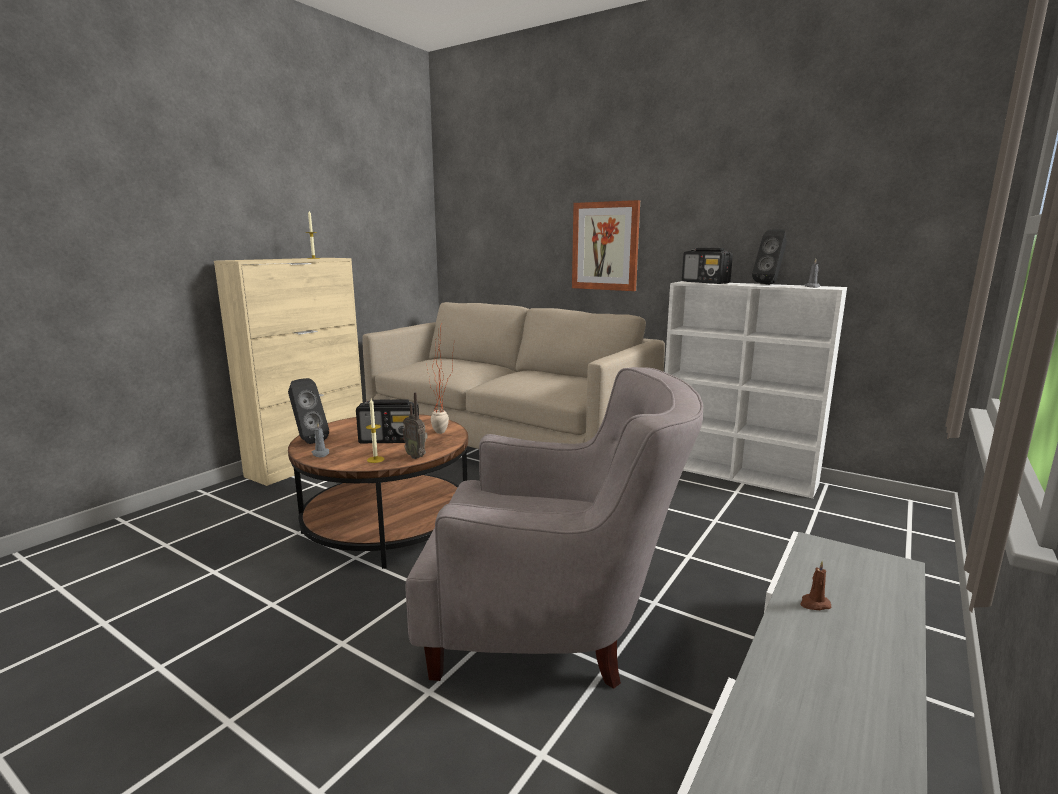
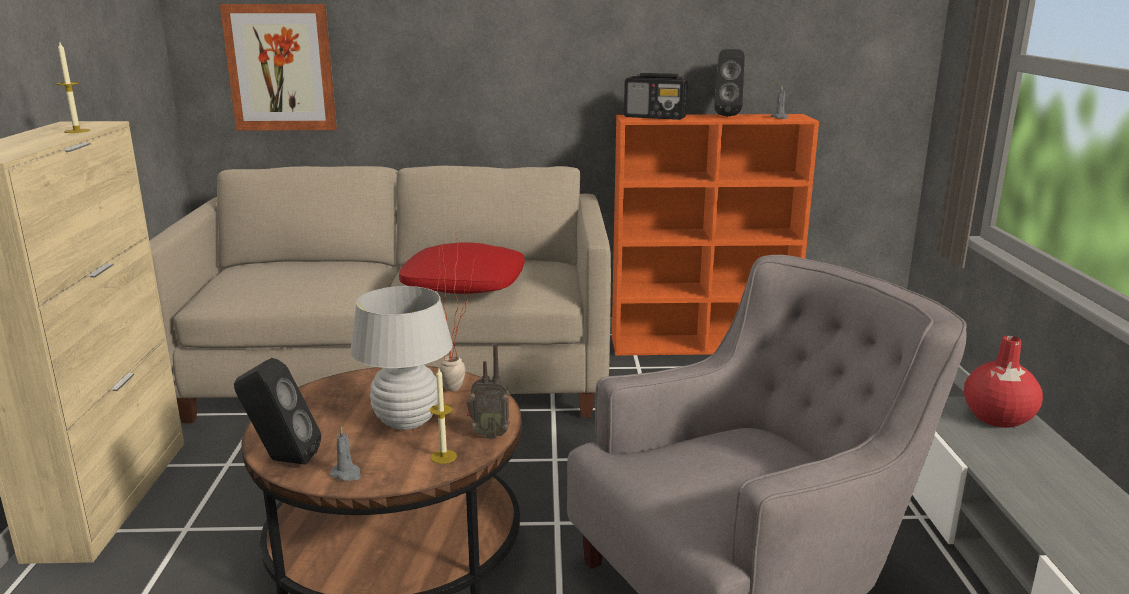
camera: 35 degrees left, 5 degrees up
(390, 440) = (407, 421): radio -> white table lamp
(526, 382) = (464, 284): none -> red pillow
(605, 246) = (496, 69): picture -> picture (281, 68)
(737, 474) = (703, 344): white bookcase -> orange bookcase
(814, 604) = (1004, 464): brown candle -> none
(870, 571) = (997, 418): none -> red vase

